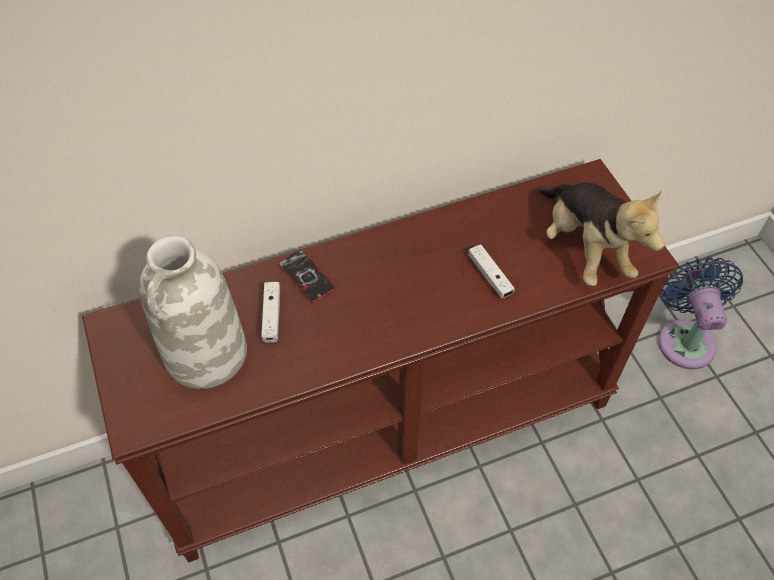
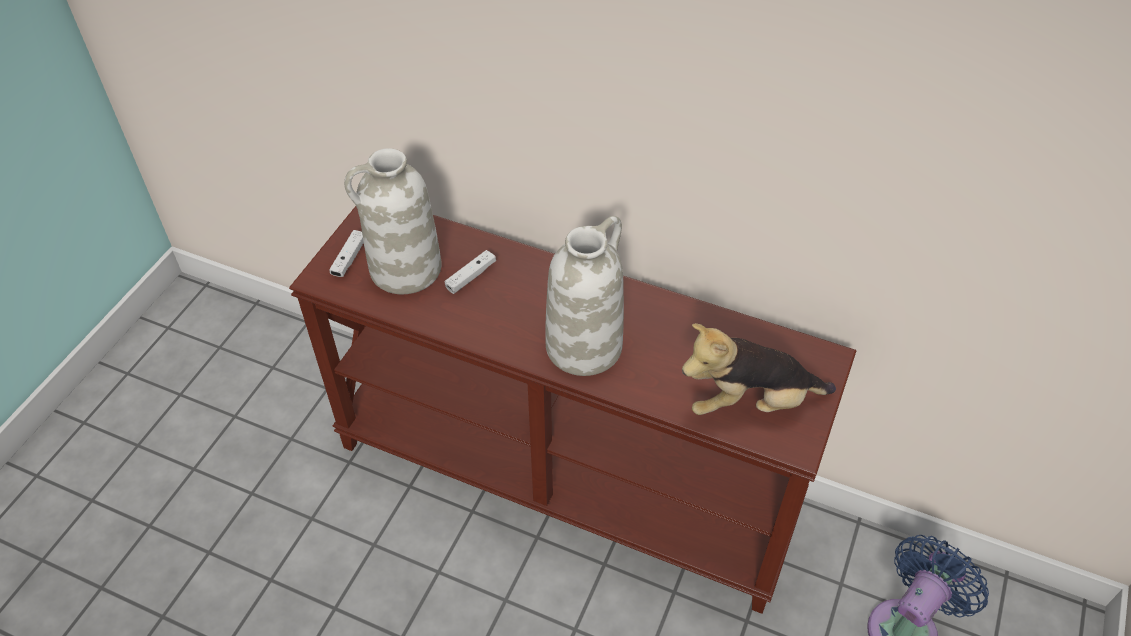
camera: 45 degrees right, 5 degrees down
(306, 276) = (522, 269): phone -> none
(427, 299) = (584, 345): none -> white vase
(490, 276) = (649, 364): white game controller -> white game controller (349, 258)
(584, 249) = (749, 402): plush toy -> plush toy turned 60 degrees clockwise

